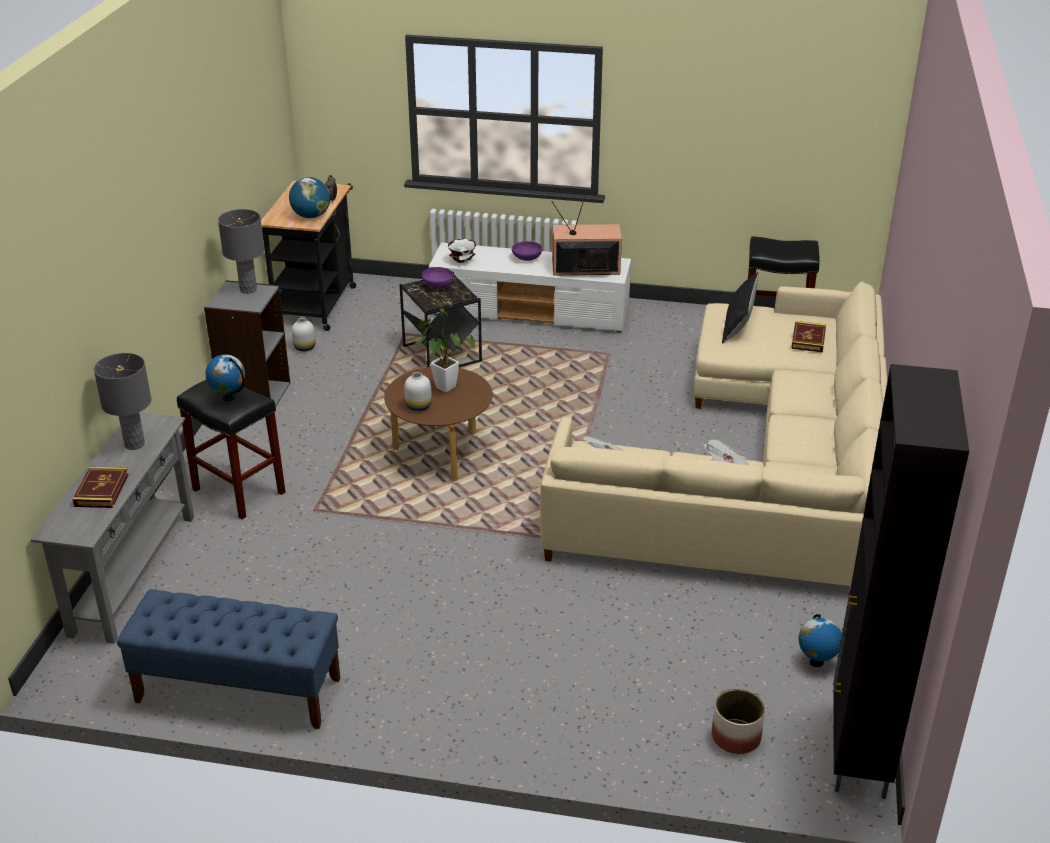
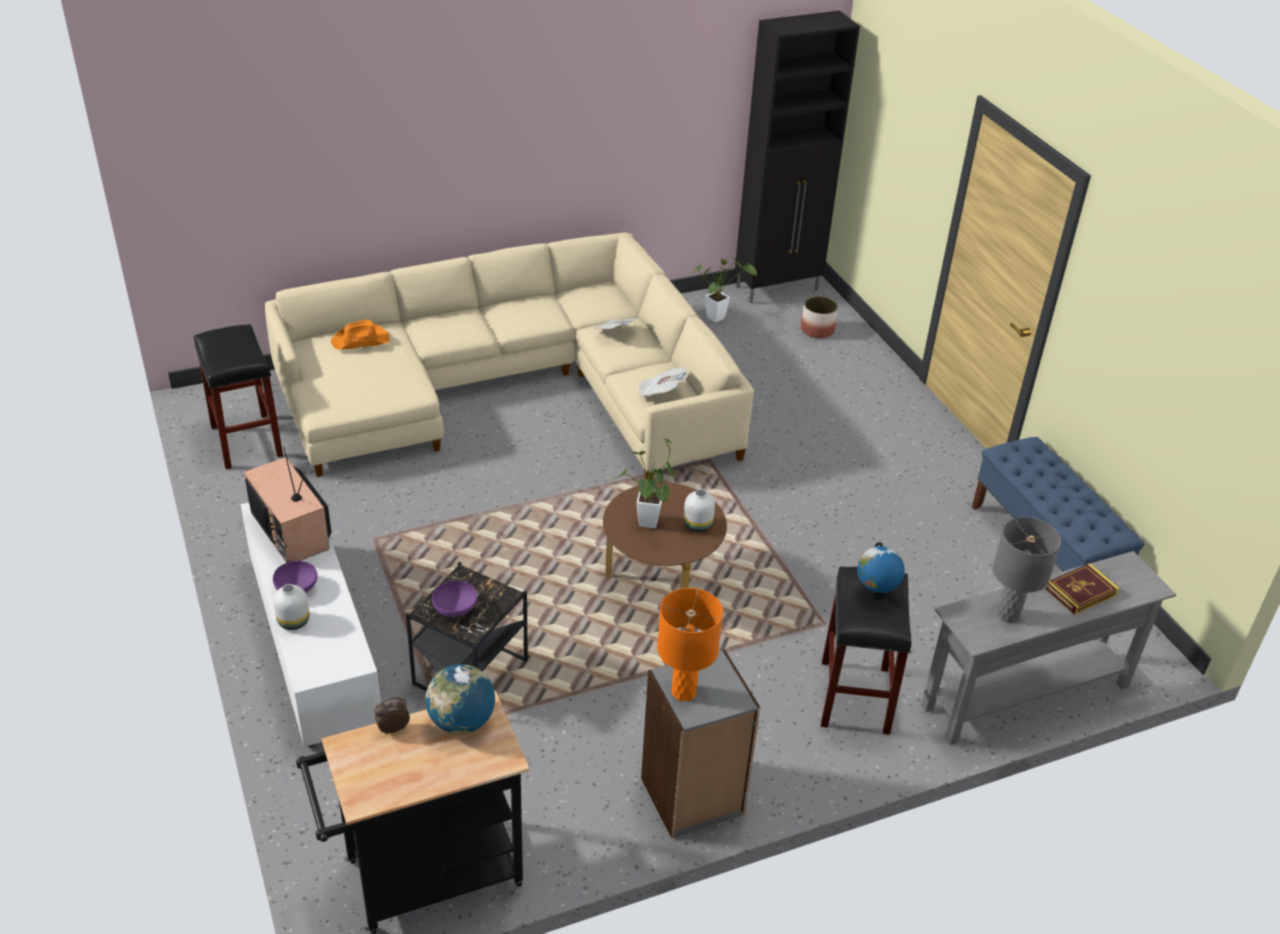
camera: 125 degrees left, 5 degrees up
(248, 289) = (683, 691): grey table lamp -> orange table lamp
(305, 347) = (551, 814): white vase -> white vase (293, 621)
(462, 262) = (345, 643): white bowl -> none
(738, 323) = (350, 392): black pillow -> none
(808, 339) = (361, 341): book -> orange hat
(816, 662) = (718, 317): globe -> potted plant

